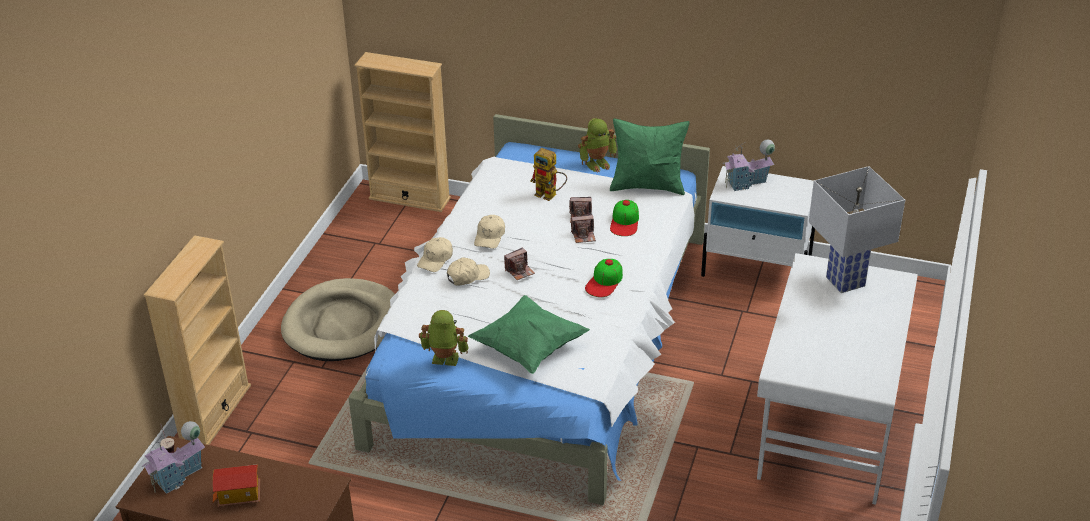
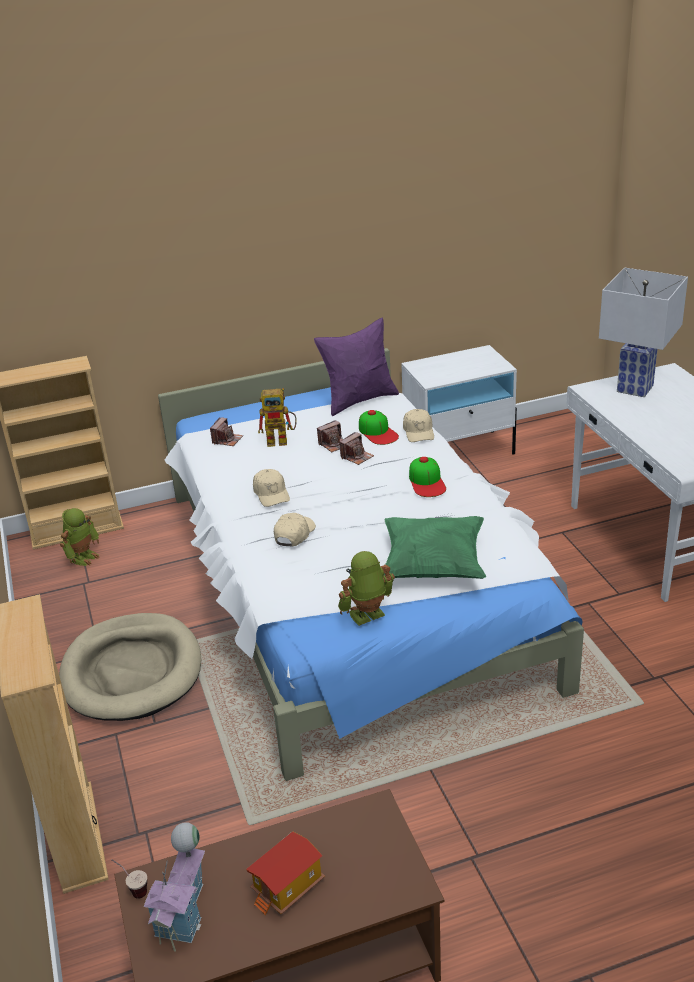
camera: 35 degrees left, 5 degrees down
(436, 259) = (242, 535): beige cap -> beige cap (418, 432)
(519, 271) = (339, 508): camera -> camera (227, 440)
(597, 164) = (290, 403): toy robot -> toy robot (83, 557)
(648, 186) = (359, 400): green pillow -> purple pillow
(747, 183) = (438, 366): toy house -> none

